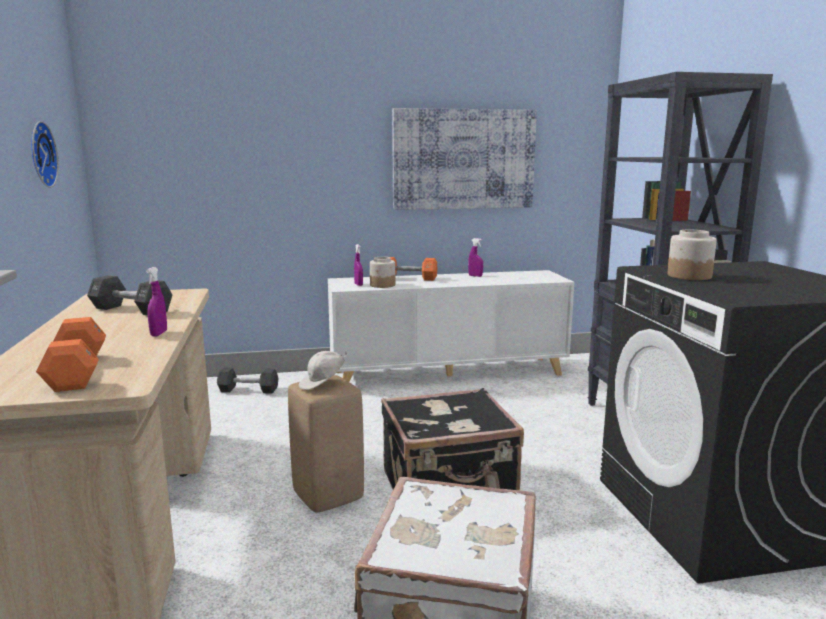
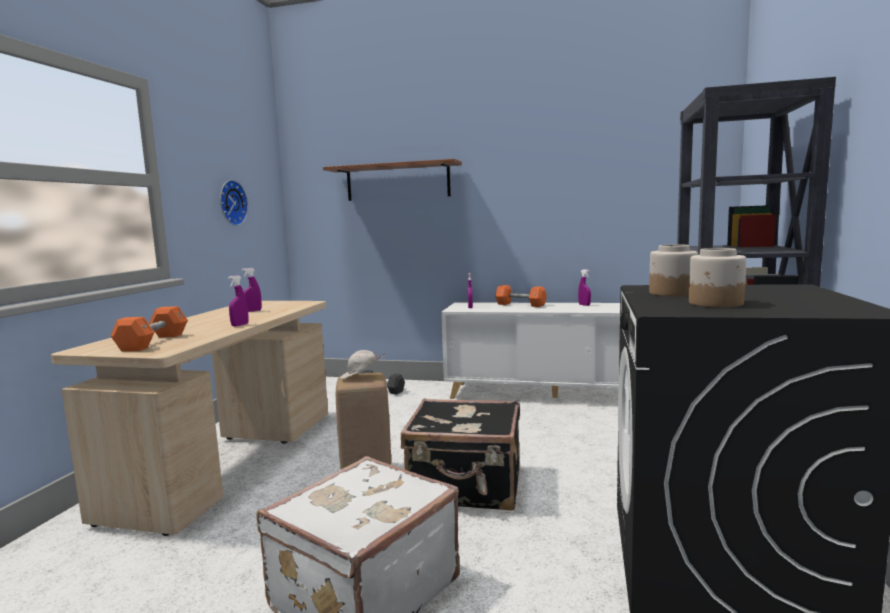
camera: 25 degrees right, 5 degrees down
(131, 310) = (252, 311): black dumbbell -> purple spray bottle
(253, 131) = (397, 182): none -> shelf
(382, 285) = (489, 308): jar -> jar (715, 303)
(463, 159) = (576, 197): picture -> none

